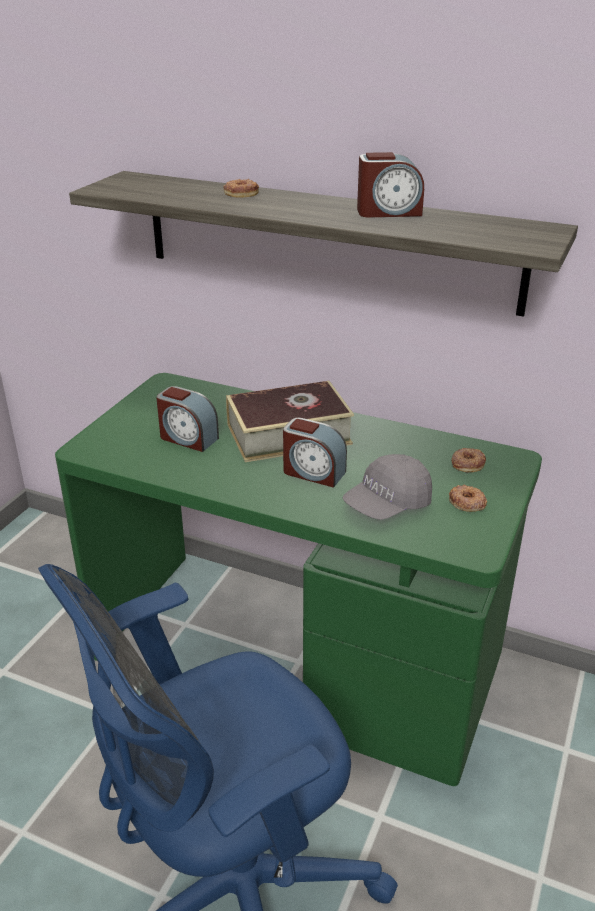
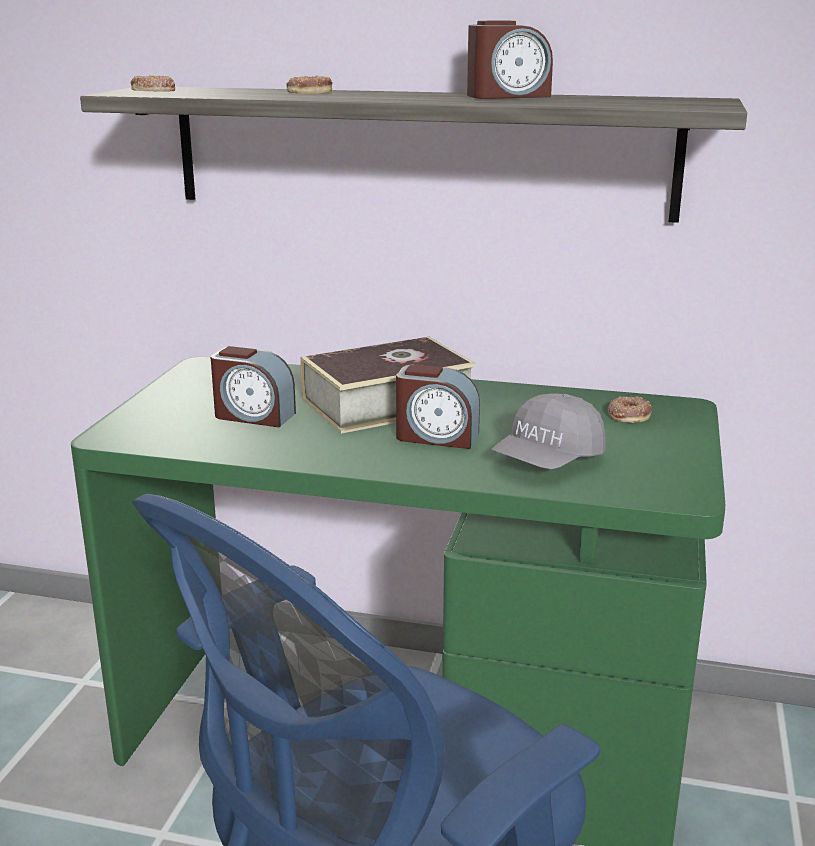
camera: 10 degrees left, 10 degrees down
(467, 502) = (647, 451): donut -> donut (153, 91)

